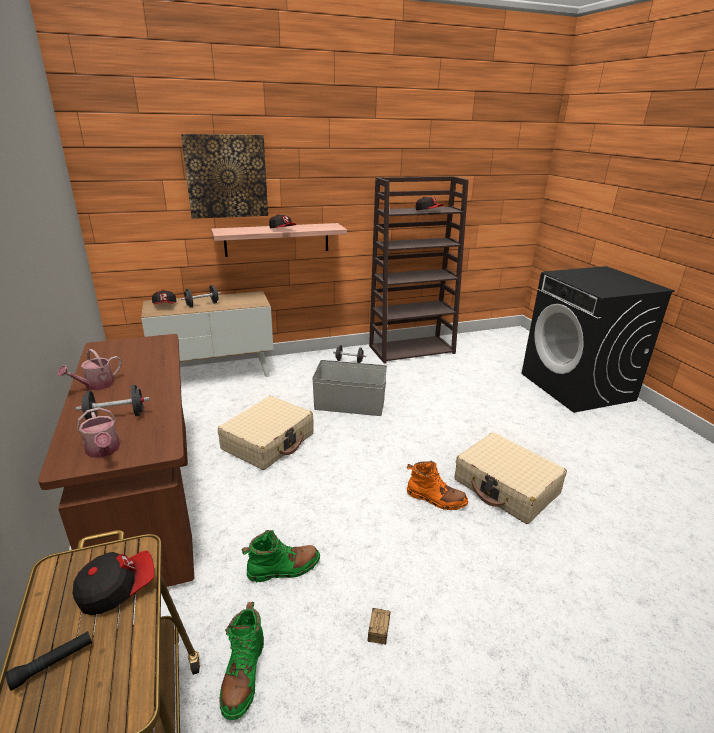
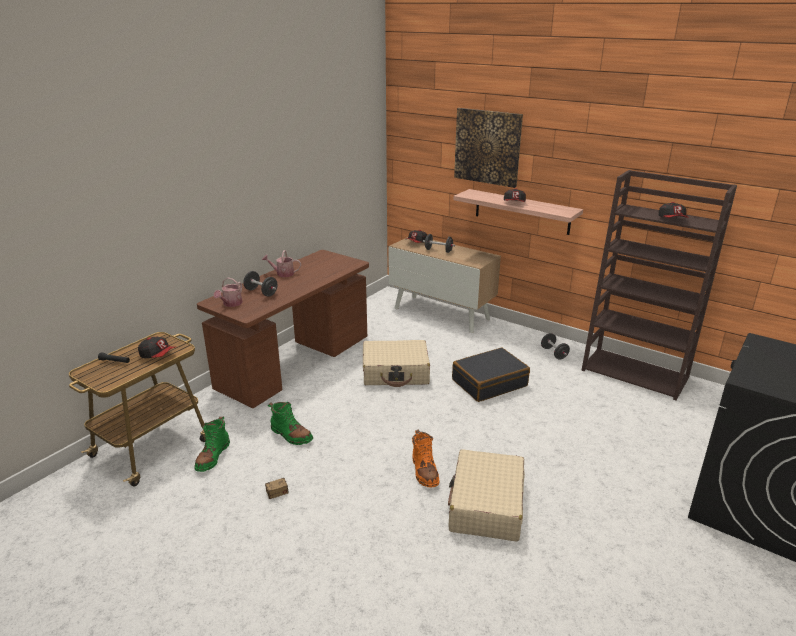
camera: 55 degrees right, 0 degrees up
(243, 674) = (212, 457): green boot -> green boot turned 45 degrees counterclockwise
(350, 405) = (489, 383): grey storage box -> black suitcase

